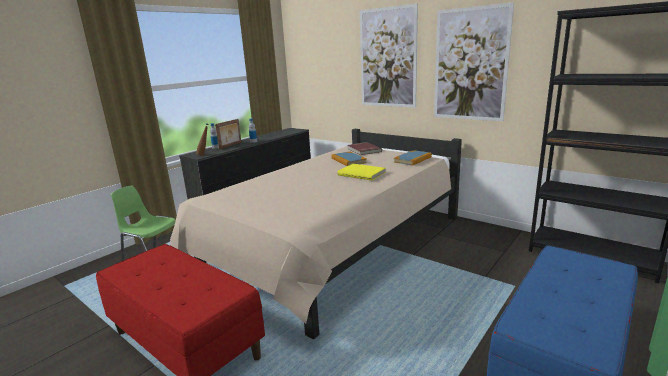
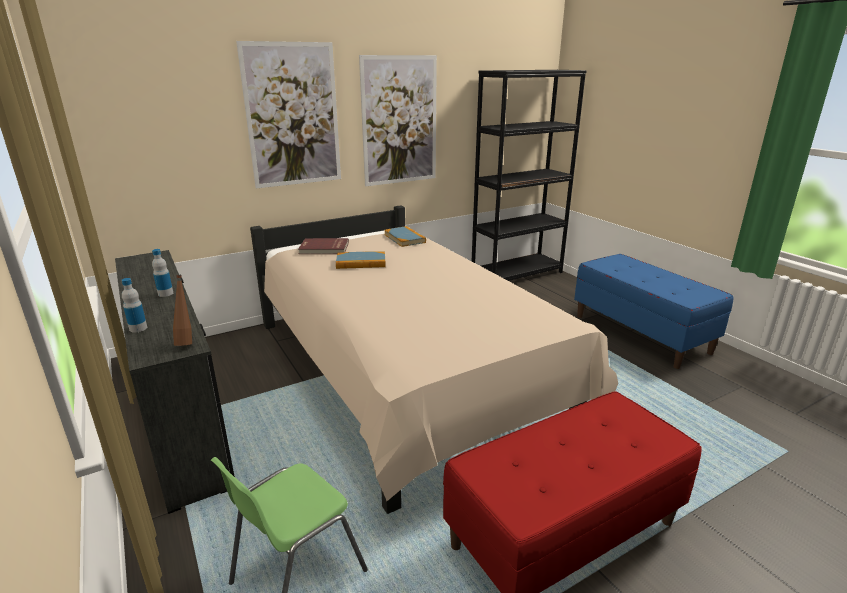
camera: 70 degrees left, 5 degrees up
(230, 145) = (156, 314): picture frame -> none
(362, 173) = (425, 265): yellow book -> none

